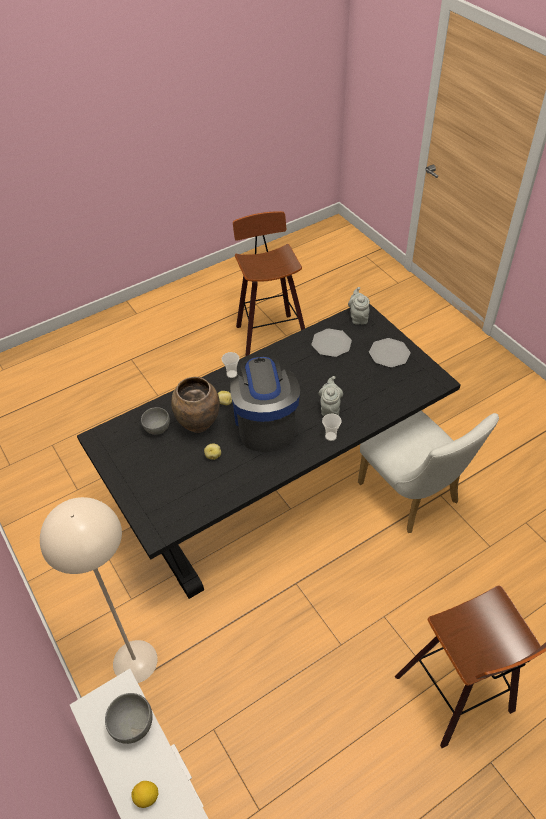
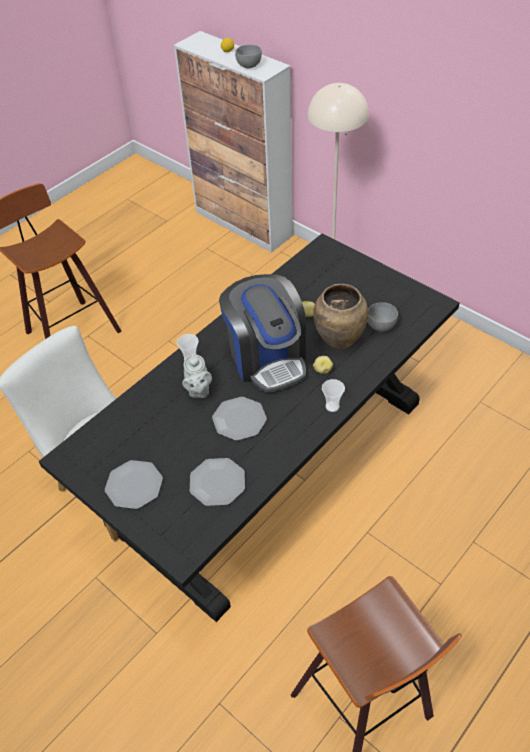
camera: 165 degrees right, 0 degrees up
(304, 380) = (239, 419): none -> plate
(358, 317) = (187, 541): grey teapot -> none

